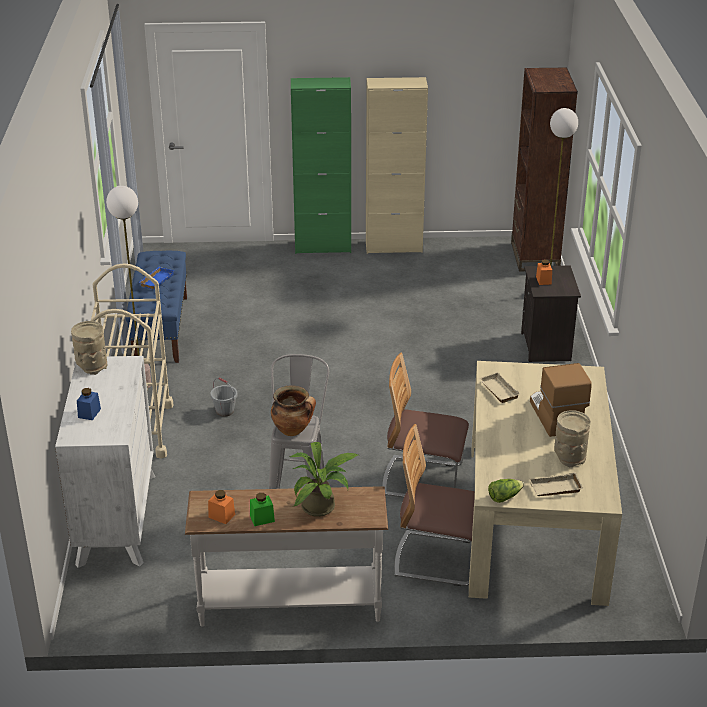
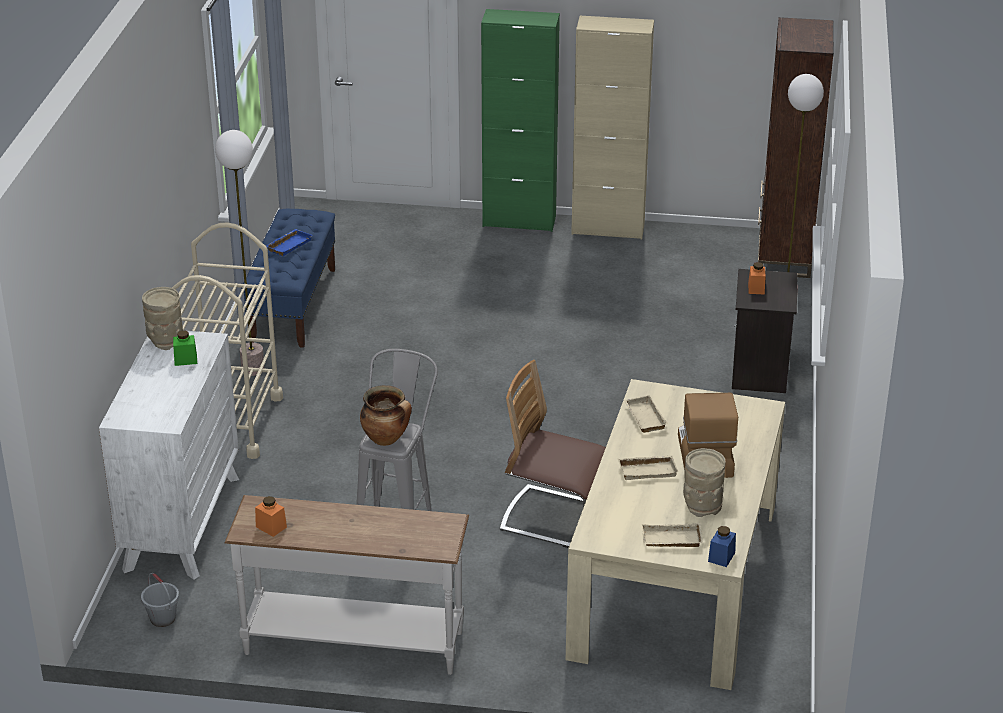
camera: 10 degrees right, 0 degrees up
(89, 413) = (147, 394): blue jar -> blue jar (721, 557)
(224, 411) = (341, 411): grey bucket -> grey bucket (162, 618)
(262, 518) = (316, 535): green jar -> green jar (185, 360)
(322, 506) = (389, 529): potted plant -> none
(438, 559) = (543, 612): chair -> none
(504, 497) = (607, 542): lettuce -> none
(516, 433) = (648, 470): none -> beige tray

